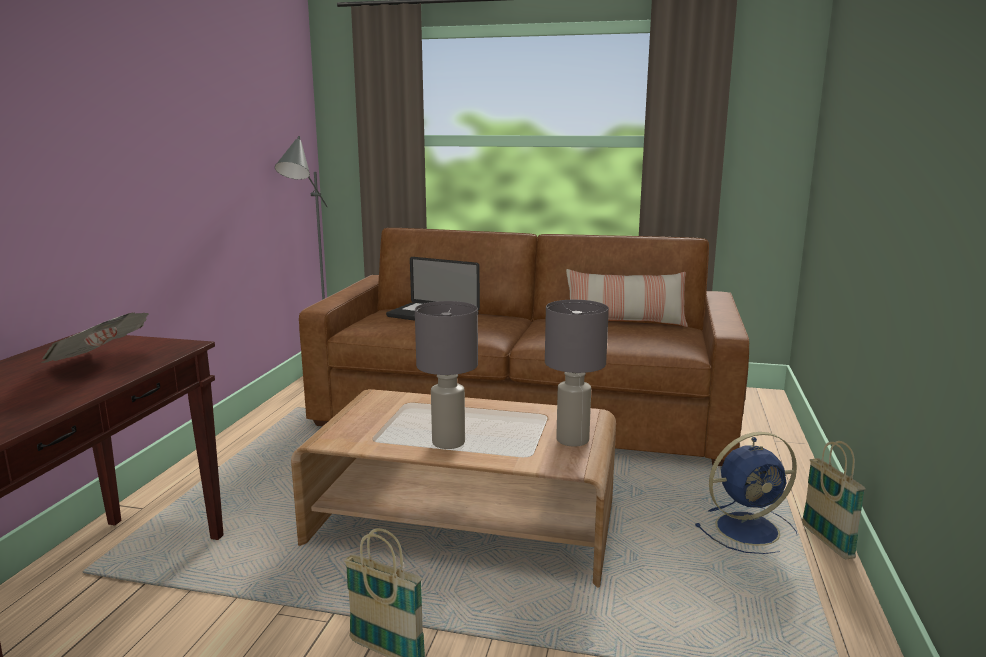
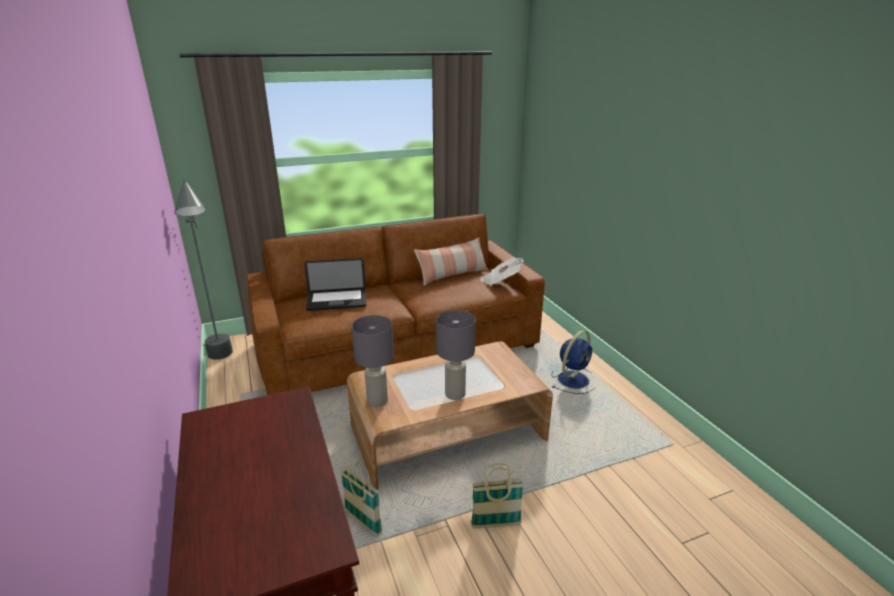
camera: 35 degrees left, 10 degrees up
(99, 364) = (270, 437): newspaper -> newspaper (500, 281)
(573, 440) = (511, 368): grey table lamp -> grey table lamp (378, 401)
(826, 541) = (606, 373): basket -> basket (363, 522)

